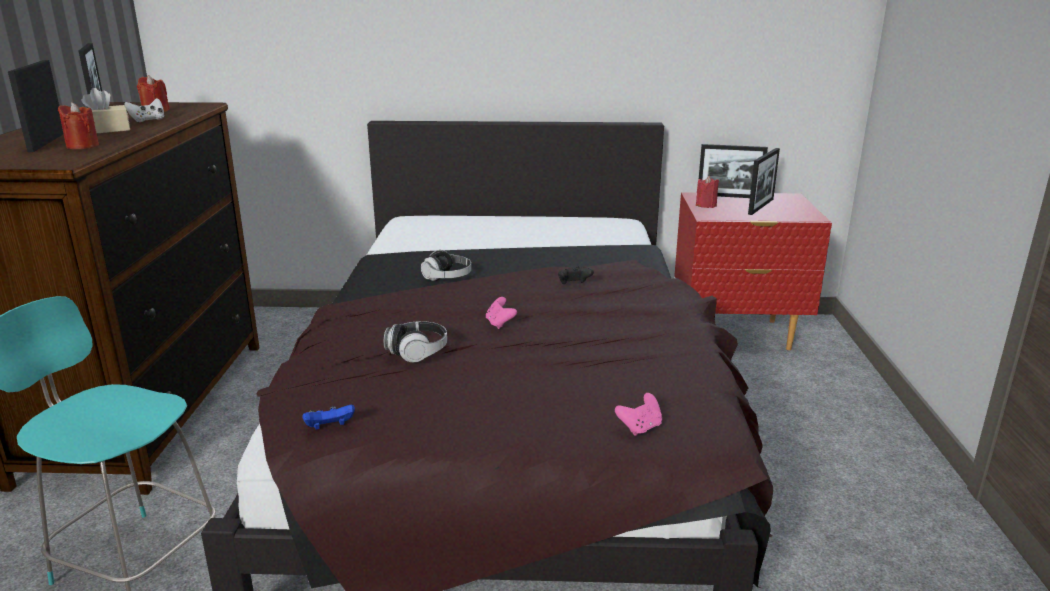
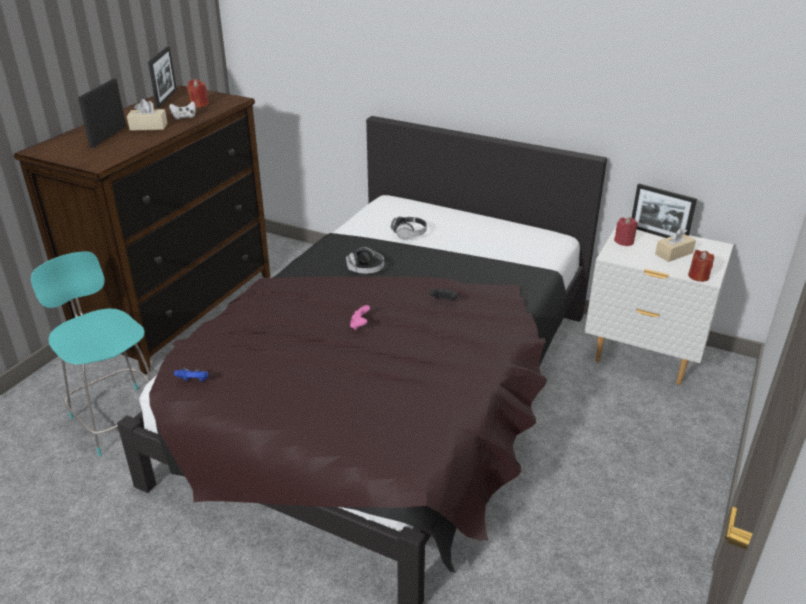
camera: 25 degrees right, 10 degrees up
(82, 146) = (123, 145): red candle -> red candle (698, 276)
(417, 352) = (285, 336): headphones -> headphones (409, 234)
(640, 428) = (373, 441): pink game controller -> none
(737, 335) = (643, 357): red nightstand -> white nightstand
(761, 206) = (674, 253): picture frame -> beige tissue box

